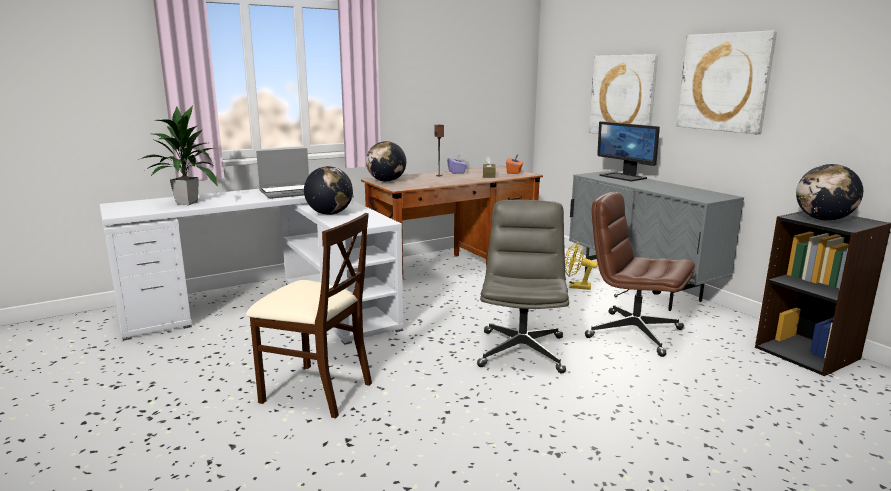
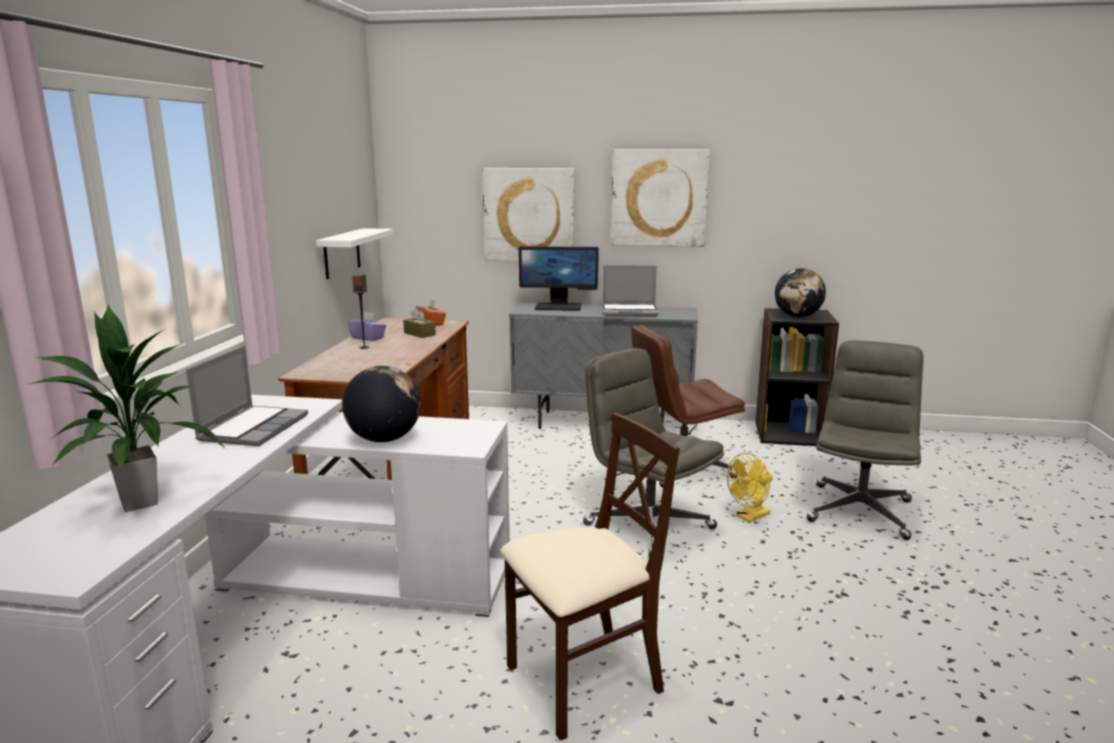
camera: 50 degrees left, 0 degrees up
(386, 181) = (328, 372): globe -> none
(478, 115) = (342, 253): none -> white shelf
(576, 287) = (555, 443): yellow fan -> yellow fan (749, 517)
(668, 188) = (630, 311): none -> laptop
(725, 426) = (859, 510): none -> grey office chair

